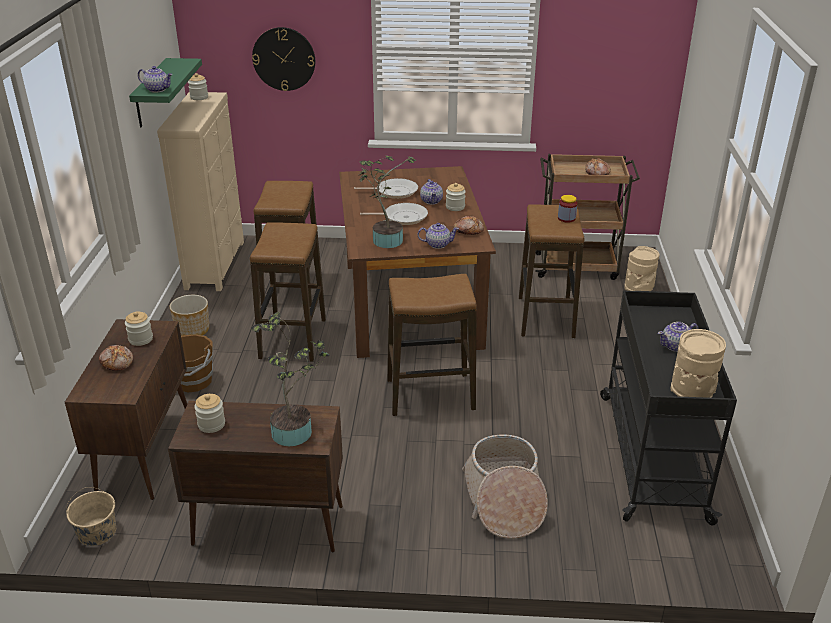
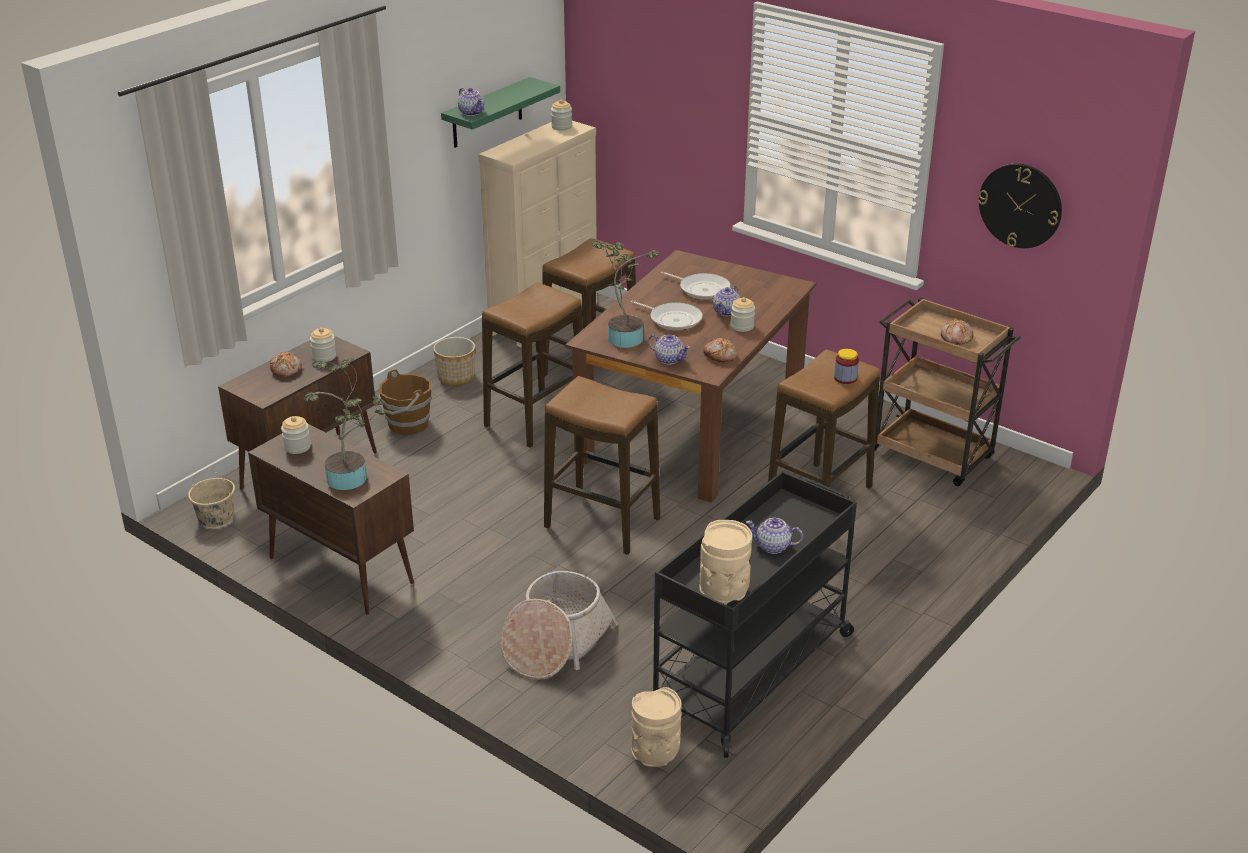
camera: 35 degrees right, 0 degrees up
(284, 59) = (660, 103): wall clock -> wall clock (1020, 205)
(639, 289) = (974, 507): beige vase -> beige vase (655, 754)

